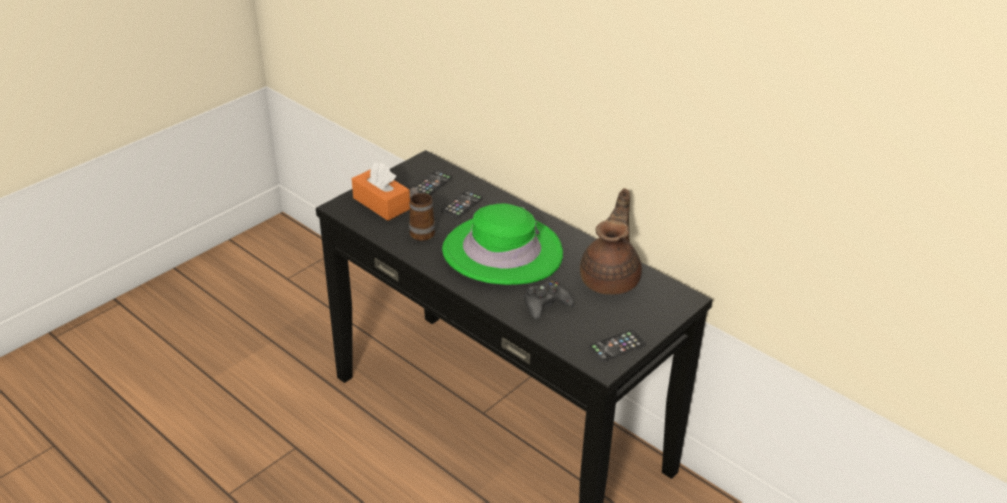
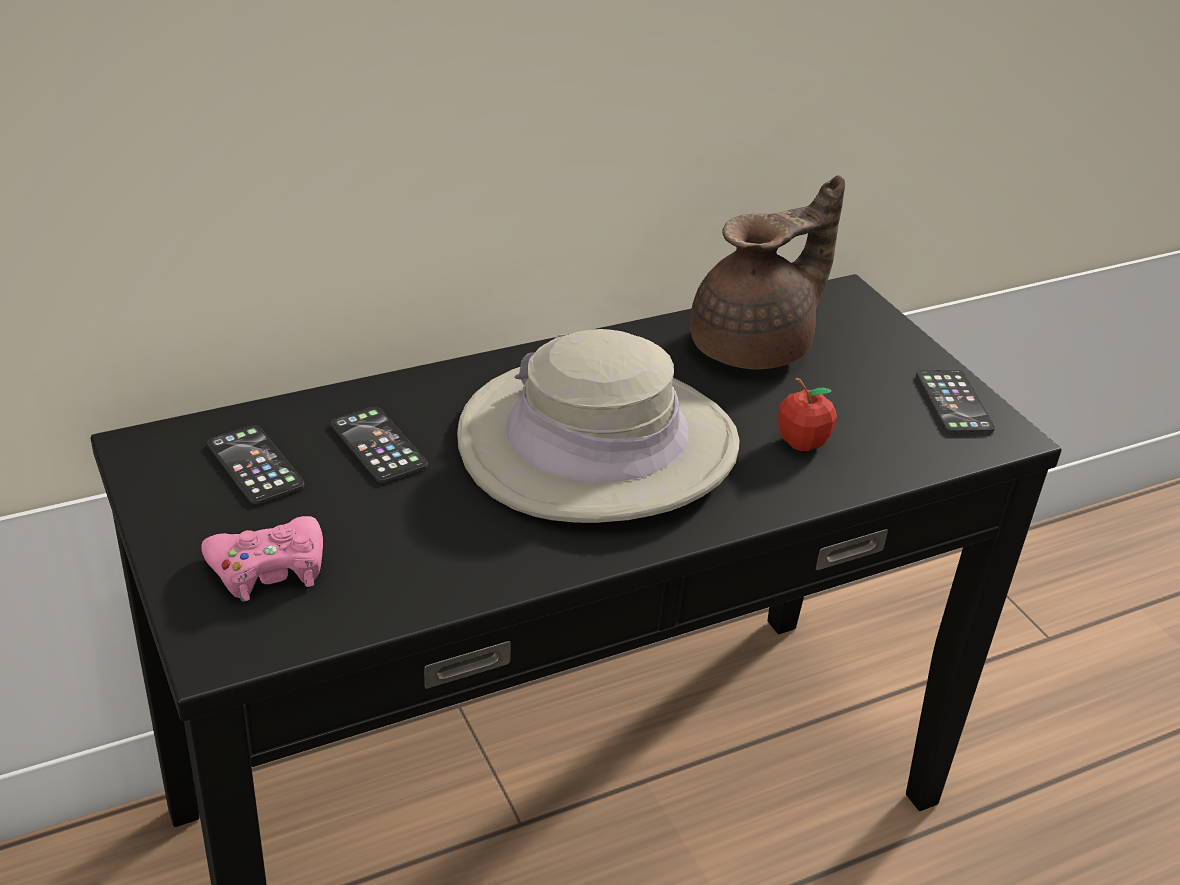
camera: 70 degrees left, 0 degrees up
(381, 203) = (268, 568): orange tissue box -> pink game controller
(420, 230) = (435, 535): mug -> none
(502, 252) = (597, 443): green hat -> beige hat
(545, 305) = (802, 442): black game controller -> apple
(611, 279) = (755, 347): brown teapot -> brown teapot turned 105 degrees clockwise

